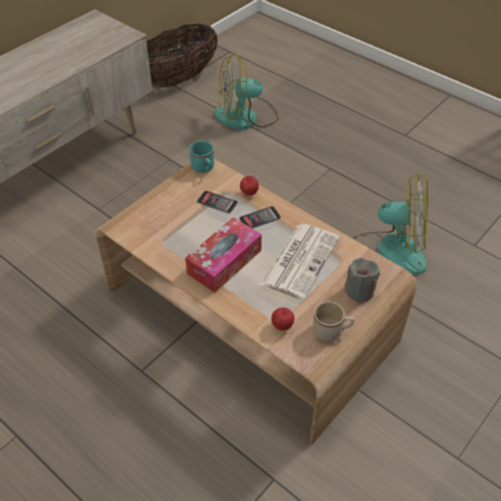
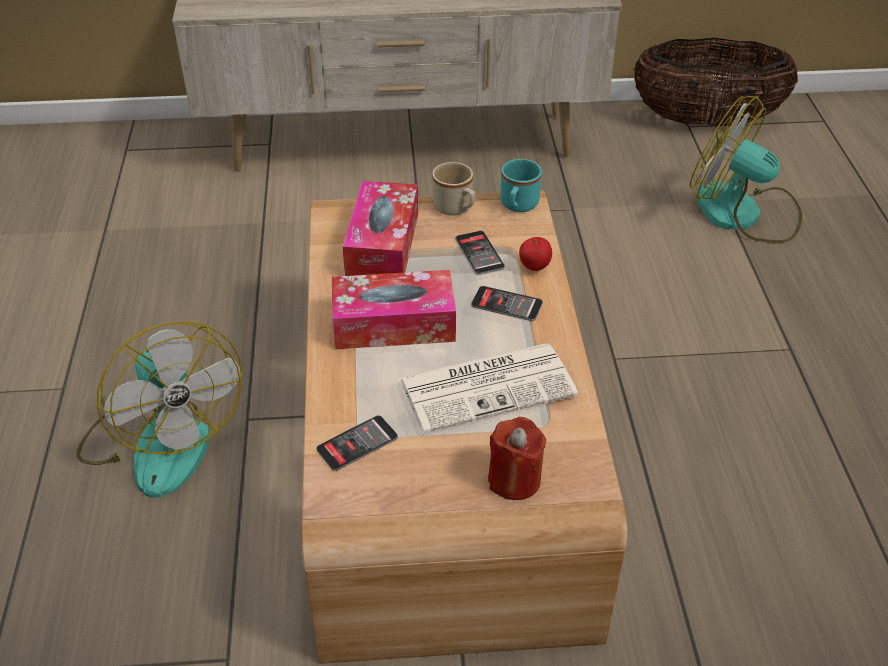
camera: 45 degrees right, 5 degrees down
(167, 227) = (382, 244): none -> tissue box
(282, 326) = (357, 444): apple -> phone
(331, 331) = (407, 497): beige mug -> beige mug (456, 209)
(359, 291) = (514, 479): grey candle -> red candle
(388, 252) = (740, 518): fan -> fan (162, 440)

